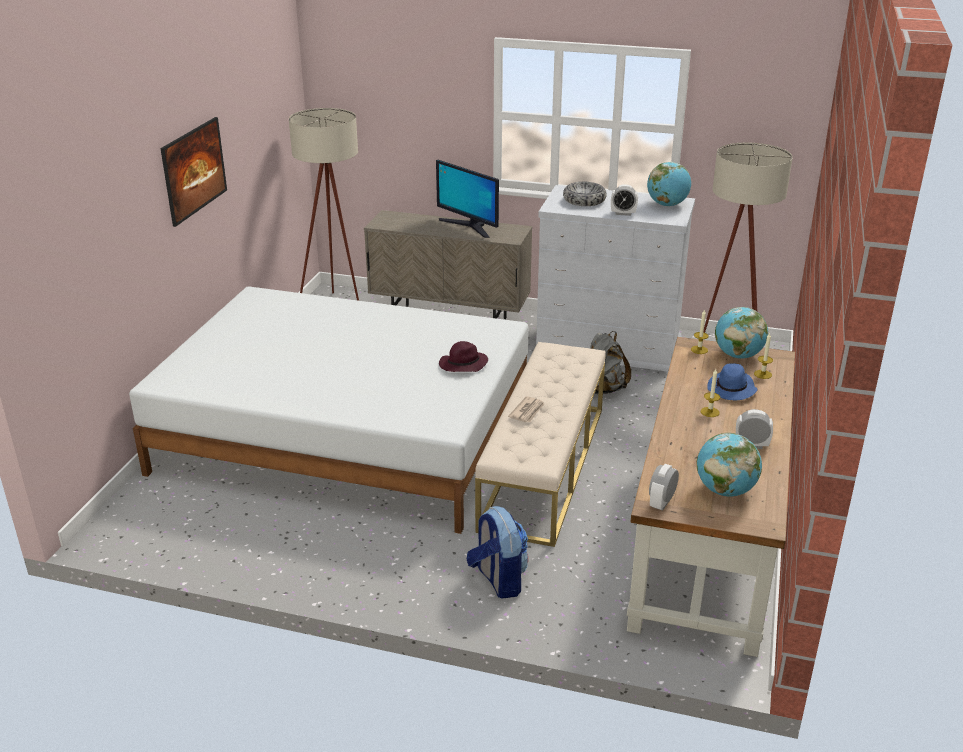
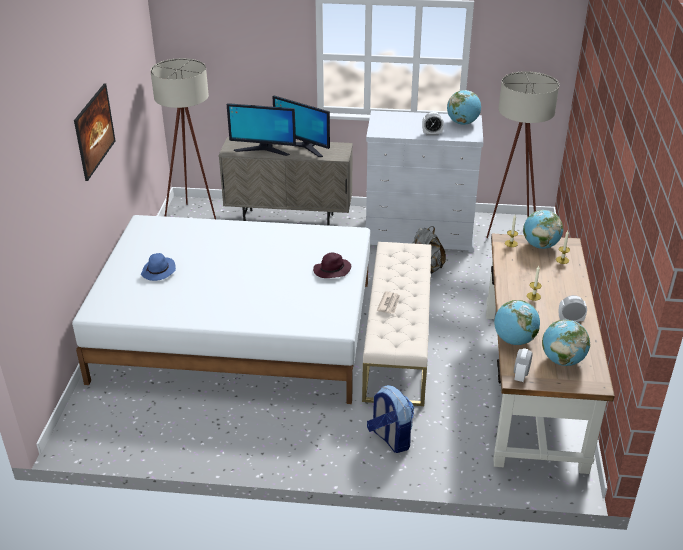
camera: 10 degrees left, 5 degrees up
(419, 226) = (263, 150): none -> monitor
(584, 200) = (398, 124): bowl -> none
(666, 460) = (514, 340): none -> globe
(731, 389) = (544, 275): blue hat -> blue hat (159, 271)

